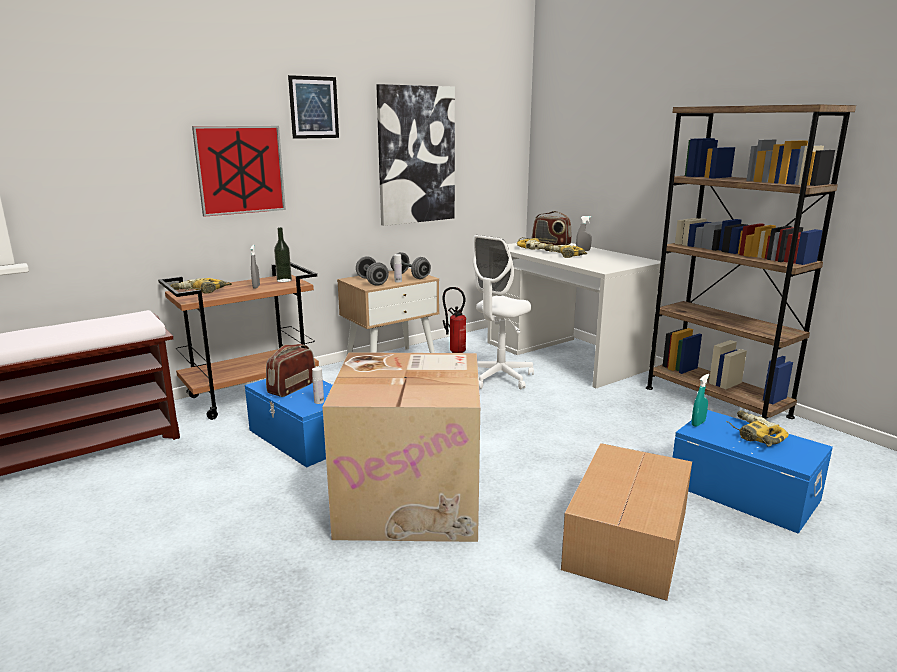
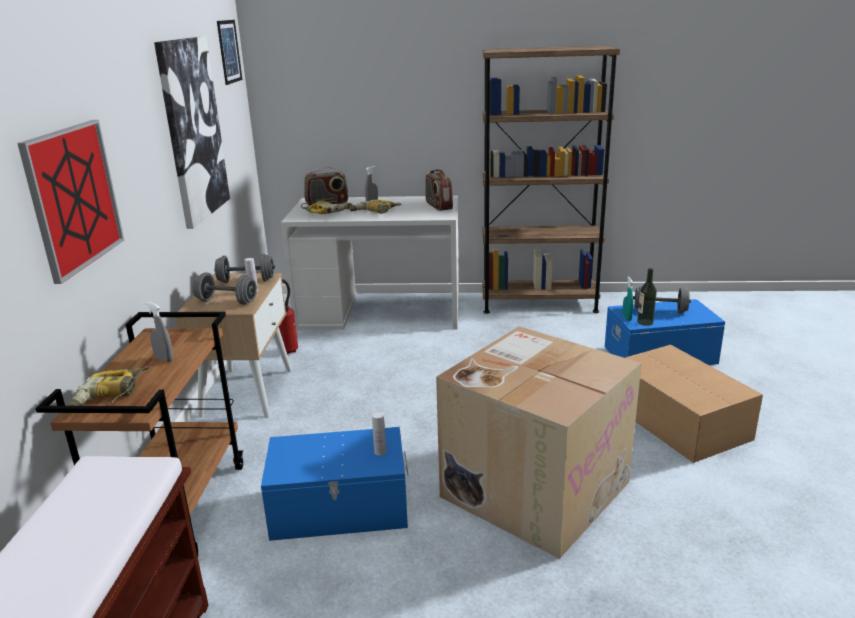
camera: 50 degrees left, 5 degrees up
(284, 280) = (170, 338): bottle -> bottle (645, 322)
(292, 388) = (319, 457): radio -> radio (438, 206)
(314, 107) = (115, 85): picture -> picture (229, 51)
(499, 378) = (375, 356): white office chair -> none
(752, 435) = (660, 311): power drill -> grey dumbbell

